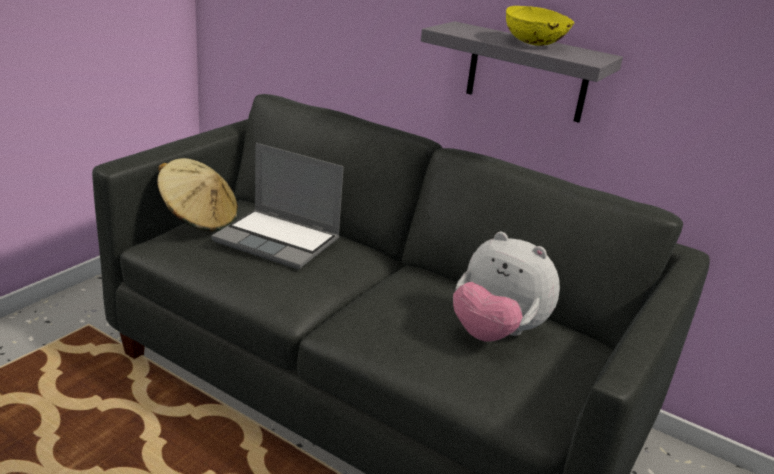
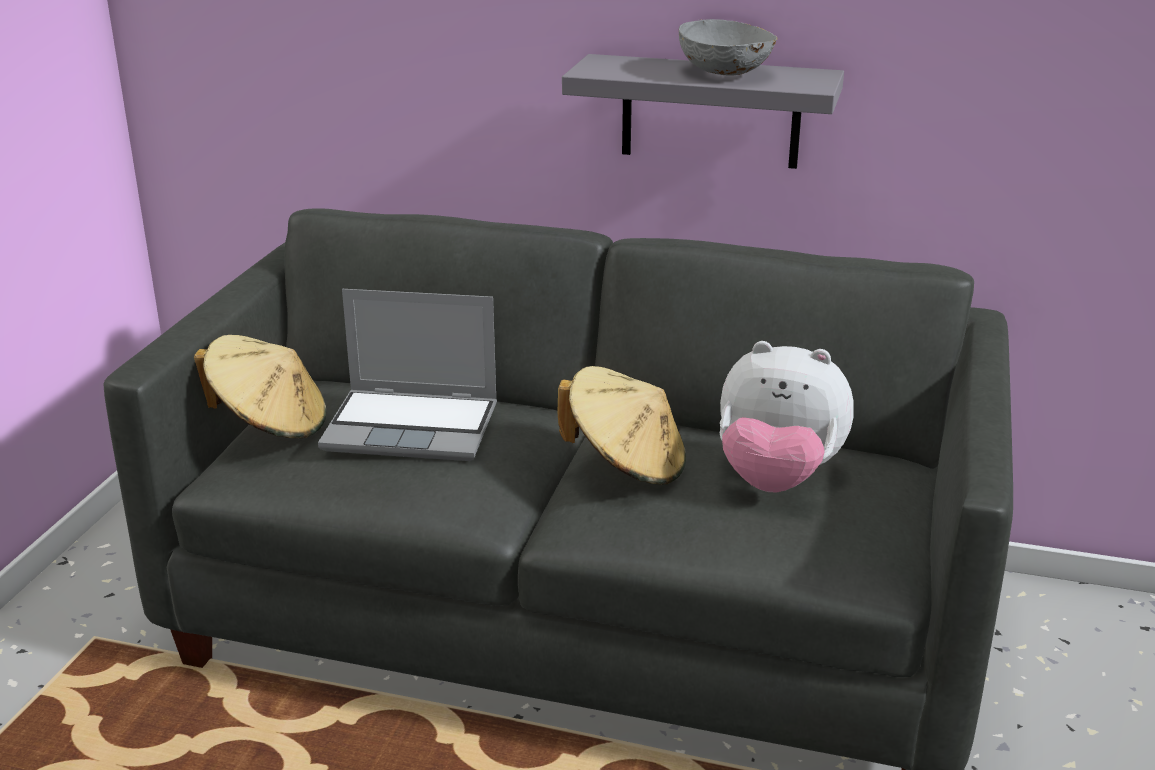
camera: 15 degrees left, 0 degrees up
(398, 296) = (626, 464): none -> beige hat
(535, 44) = (726, 73): yellow bowl -> grey bowl

